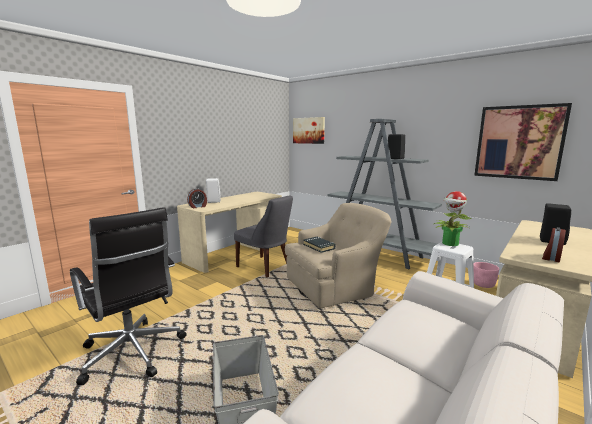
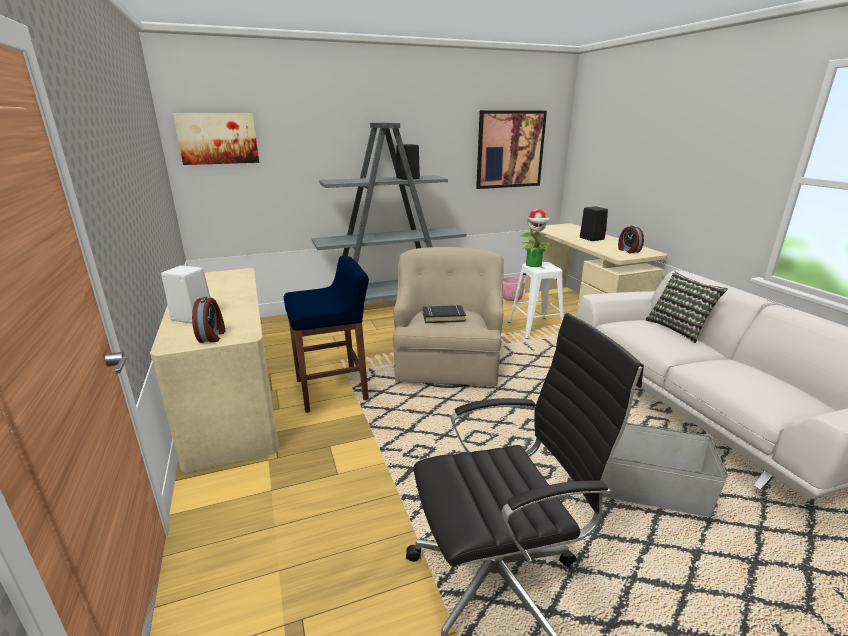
camera: 60 degrees left, 10 degrees up
(265, 267) = (333, 390): grey chair -> blue stool
(455, 337) = (678, 328): none -> pillow

